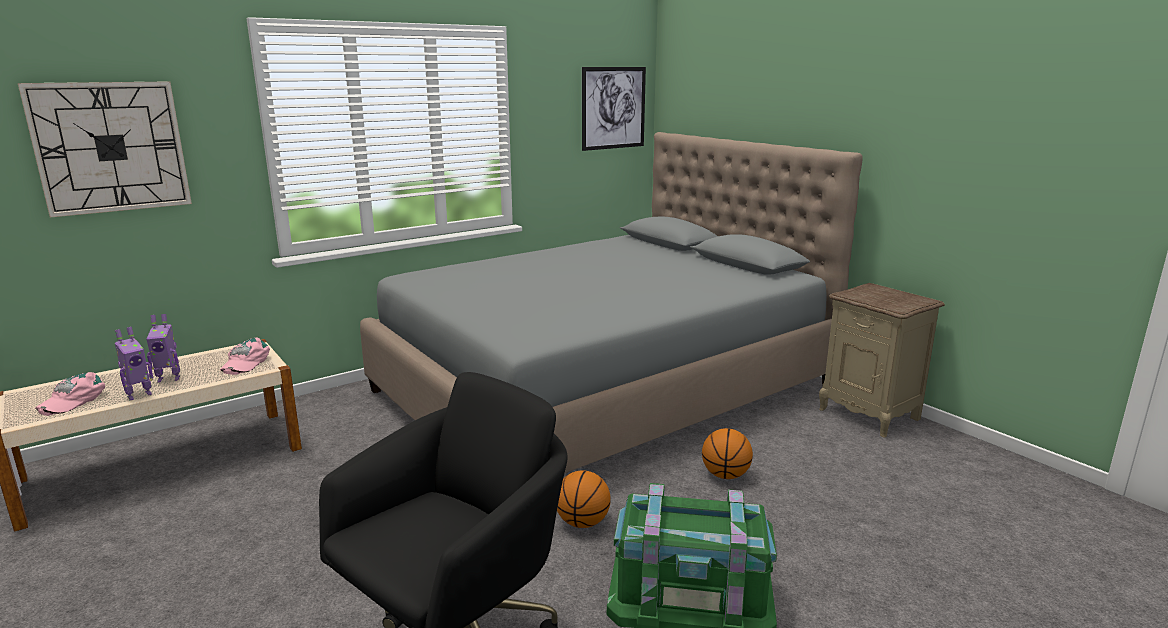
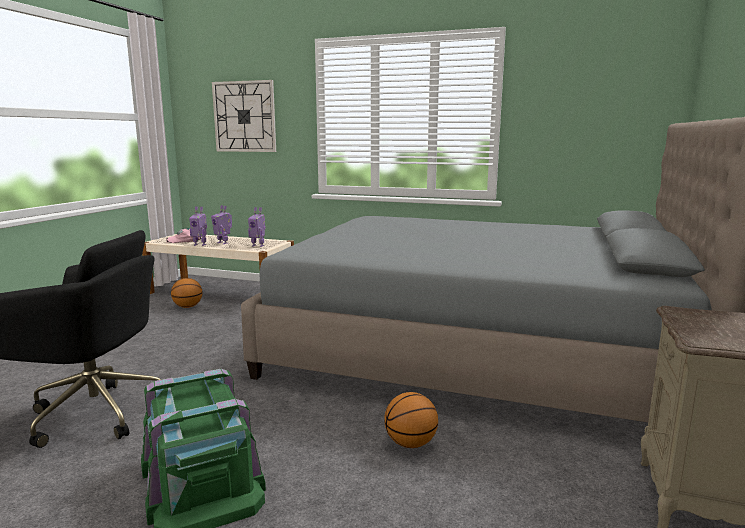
camera: 55 degrees right, 5 degrees down
(245, 362) = (258, 246): pink cap -> toy robot
(582, 522) = (267, 405): basketball -> basketball (187, 307)
(613, 108) = (628, 99): picture -> none

